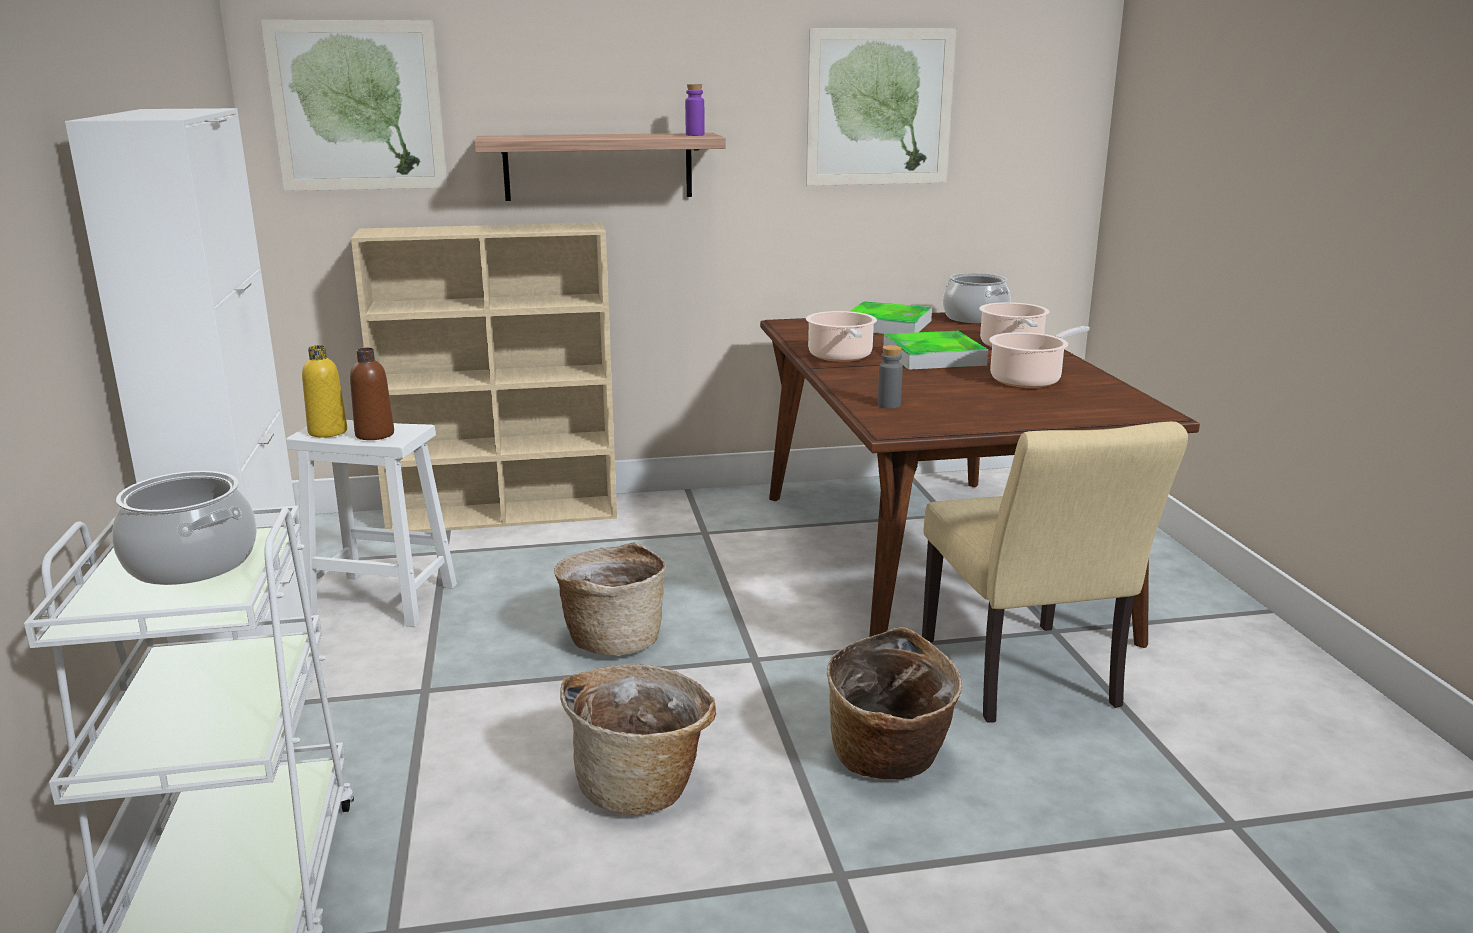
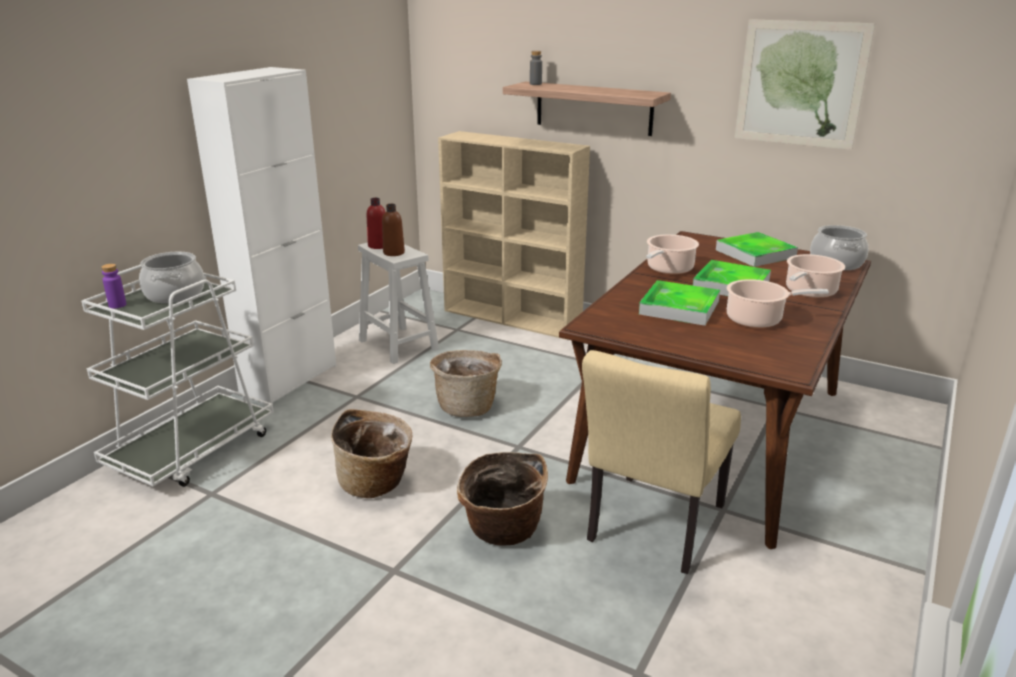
camera: 40 degrees right, 5 degrees up
(327, 432) = (378, 246): yellow bottle -> red bottle
(357, 106) = (465, 58): picture -> none
(695, 135) = (644, 94): purple bottle -> purple bottle (117, 305)
(889, 405) = (621, 310): grey bottle -> grey bottle (535, 84)
(937, 388) = (679, 307): none -> tray

